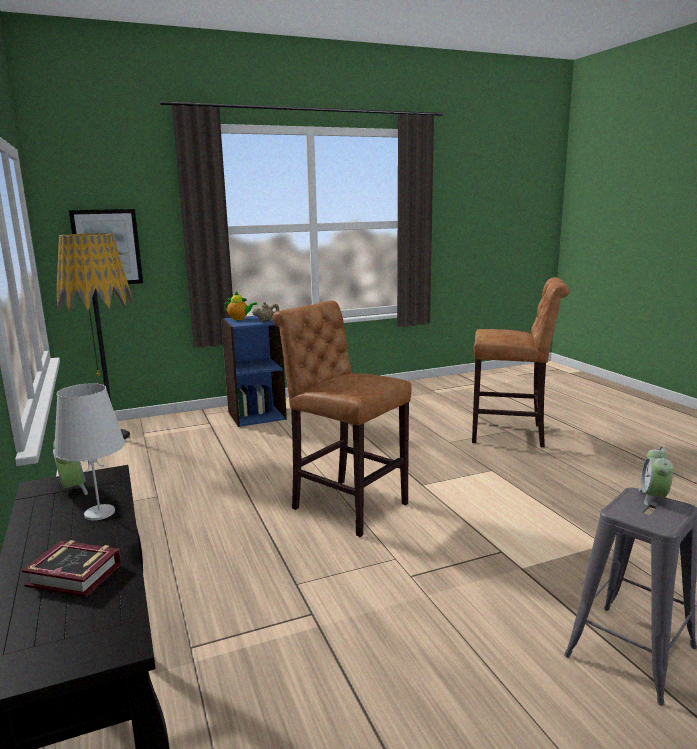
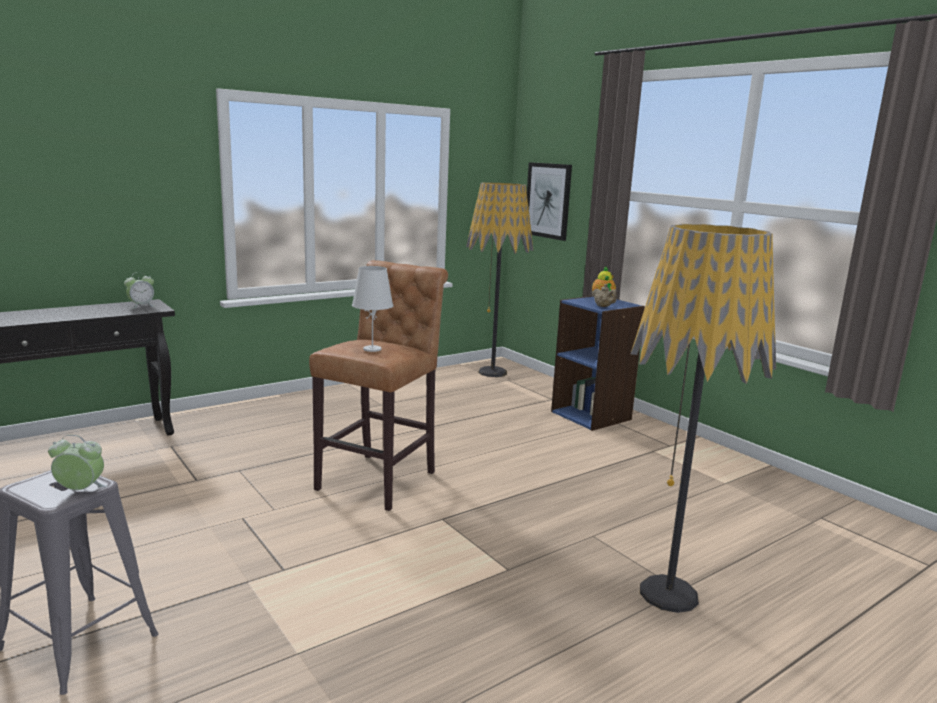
camera: 75 degrees right, 0 degrees up
(76, 577) = (32, 316): book -> none
(100, 513) = (103, 313): white table lamp -> white table lamp (372, 349)
(512, 434) = (668, 594): brown stool -> floor lamp

